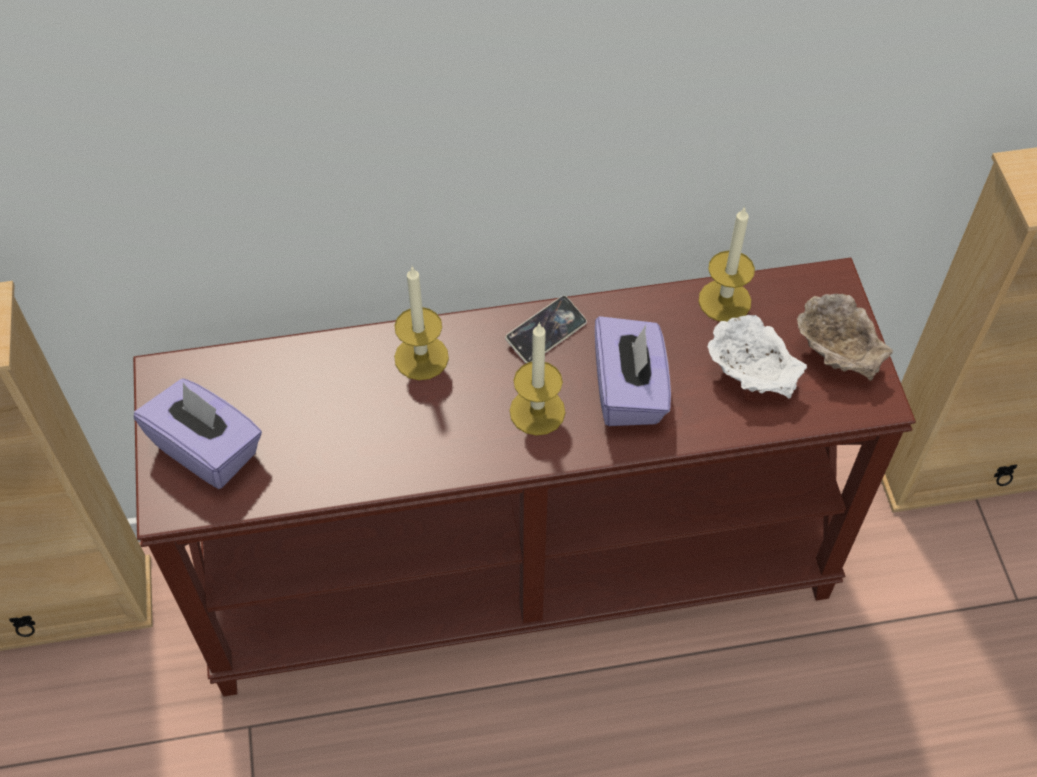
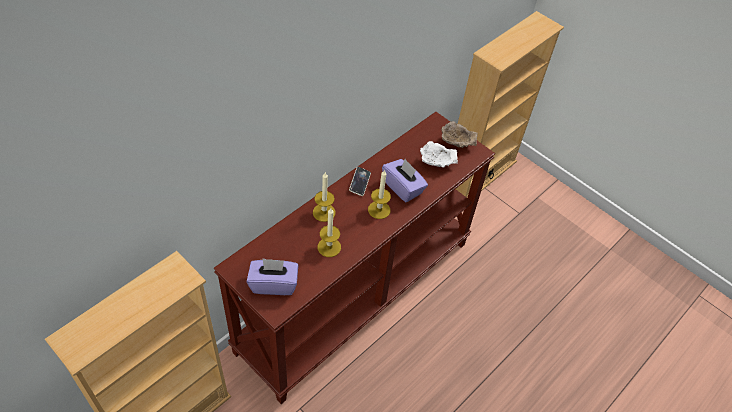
camera: 40 degrees left, 5 degrees down
(724, 301) = (409, 143): candle -> candle (329, 247)

